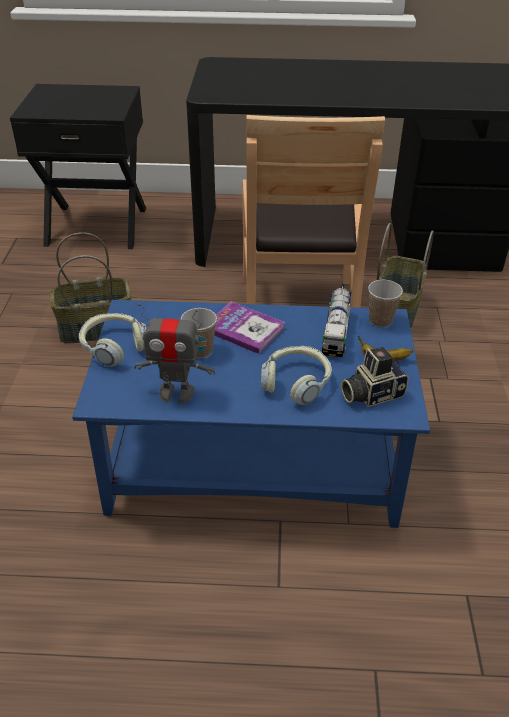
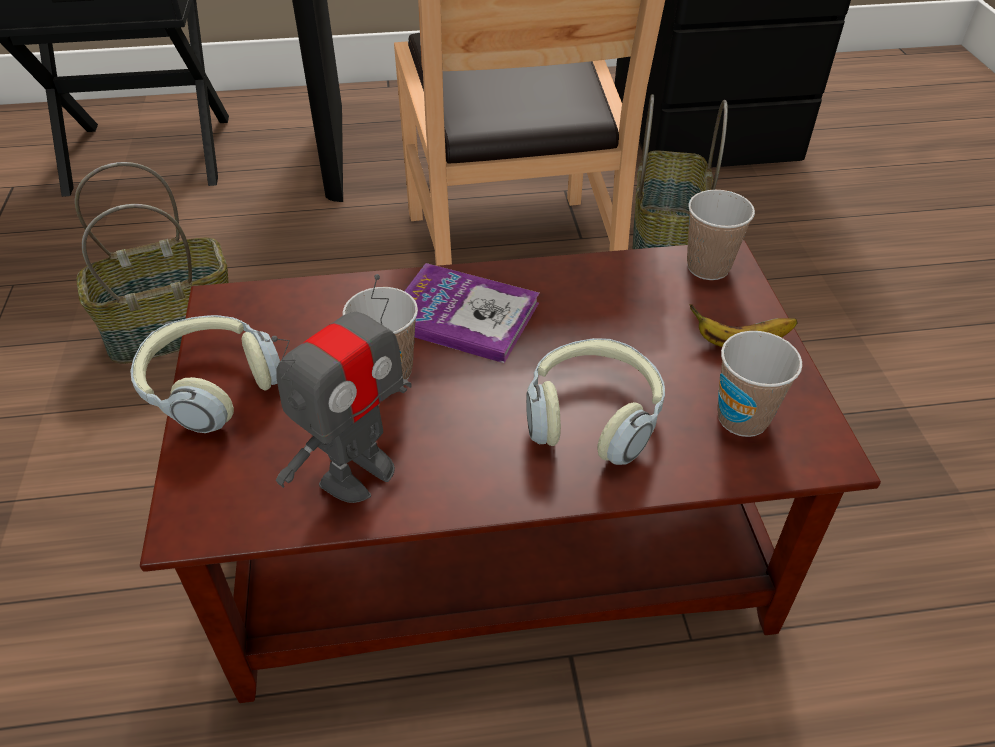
camera: 10 degrees left, 5 degrees up
(176, 392) = (358, 473): toy robot -> toy robot turned 45 degrees counterclockwise
(256, 462) = (501, 543): blue coffee table -> brown coffee table
(336, 334) = (637, 303): toy truck -> none
(370, 393) = (742, 418): camera -> cup

